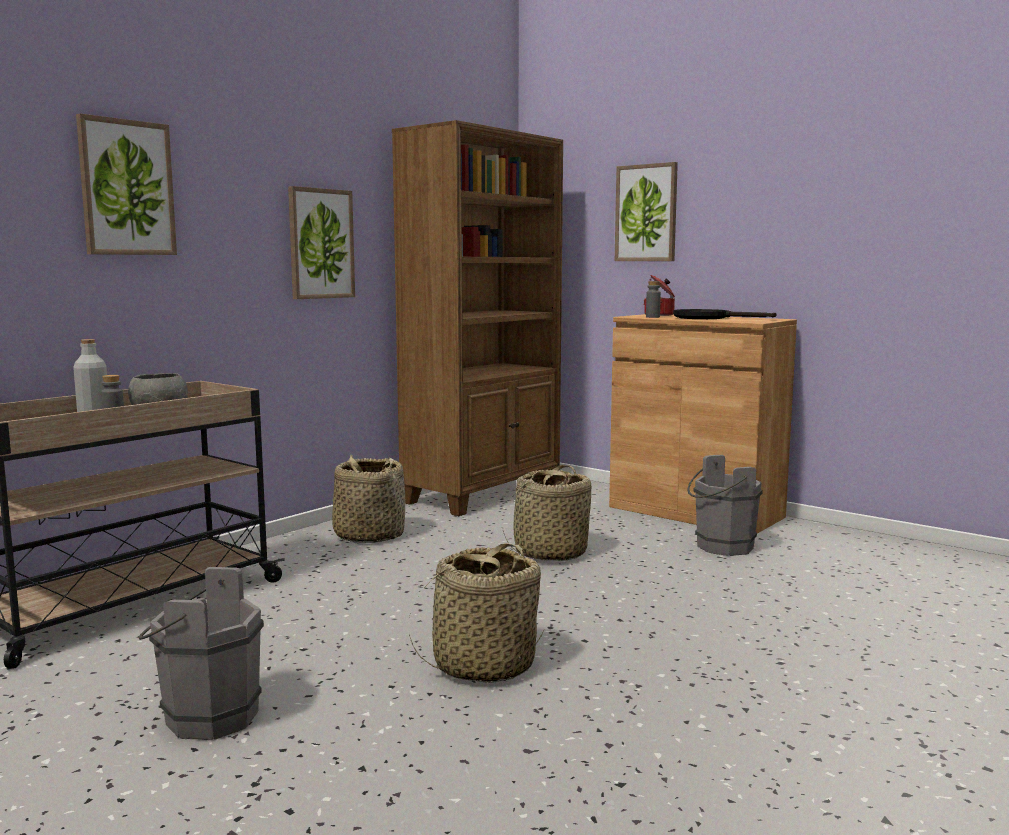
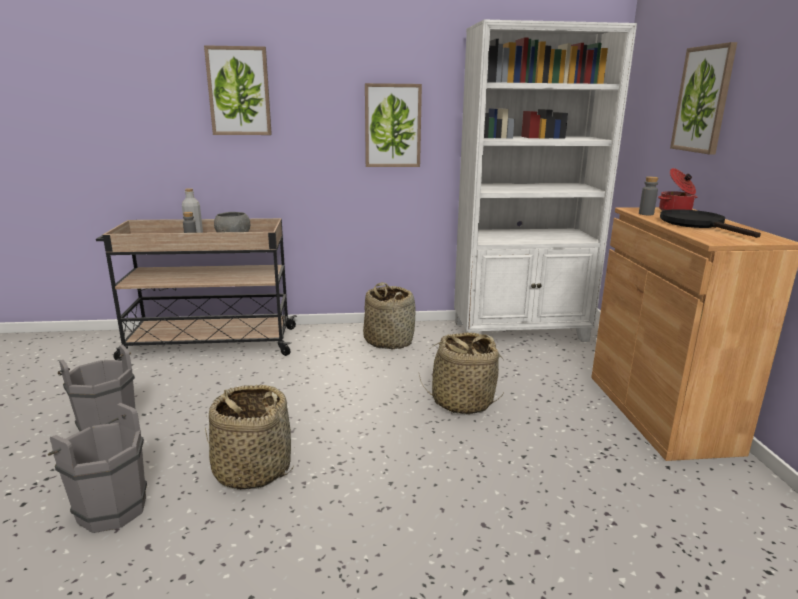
camera: 45 degrees right, 10 degrees up
(484, 493) = (521, 332): brown bookcase -> white bookcase
(720, 547) = (607, 458): grey bucket -> grey bucket (109, 507)

